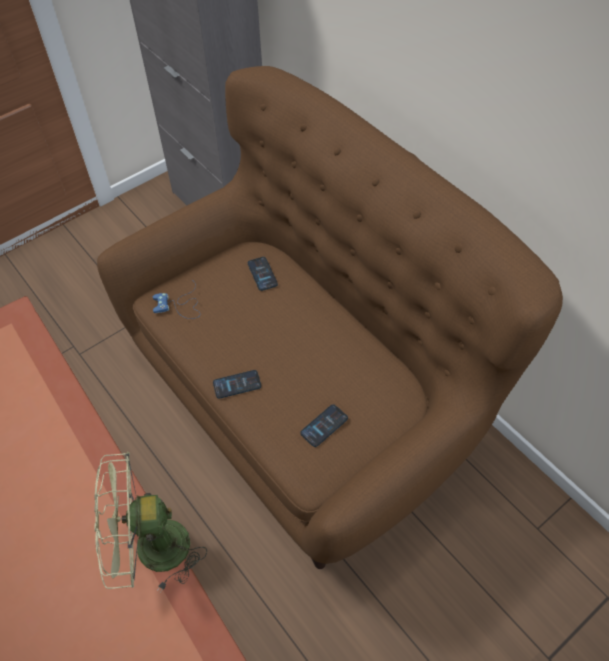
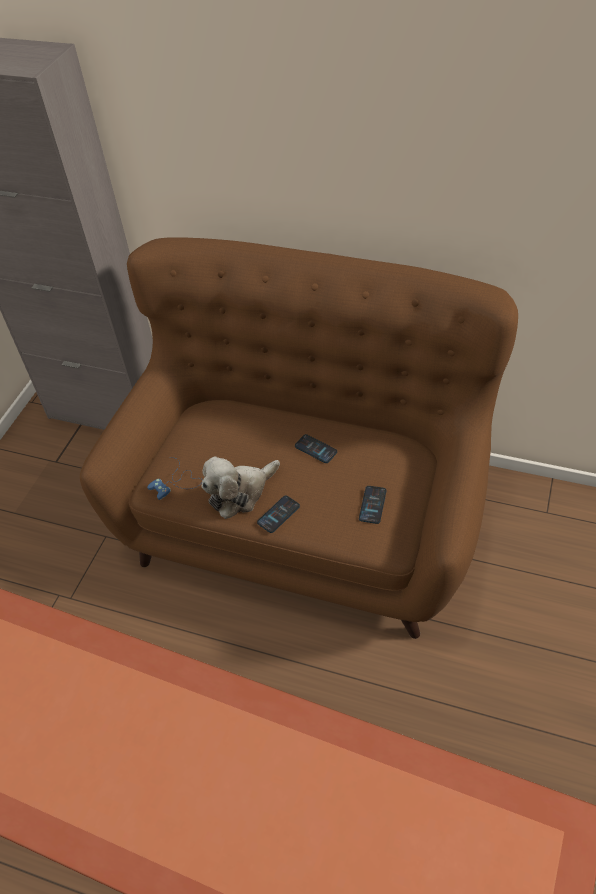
camera: 30 degrees left, 5 degrees down
(150, 550) = (270, 712): green fan -> none
(222, 345) = (240, 493): none -> plush toy
(262, 274) = (226, 424): phone -> phone (315, 449)

